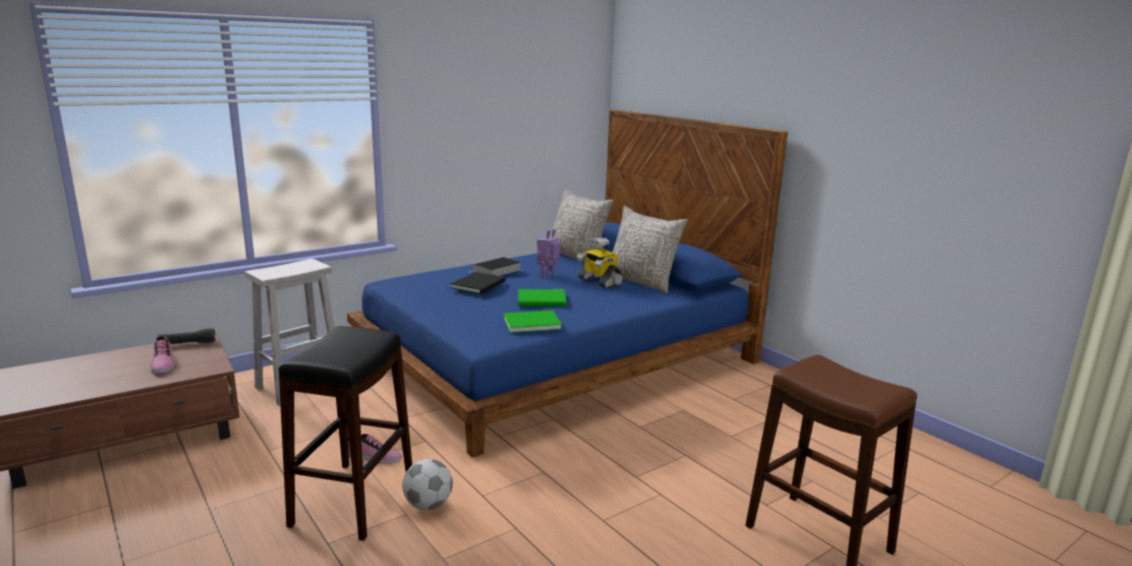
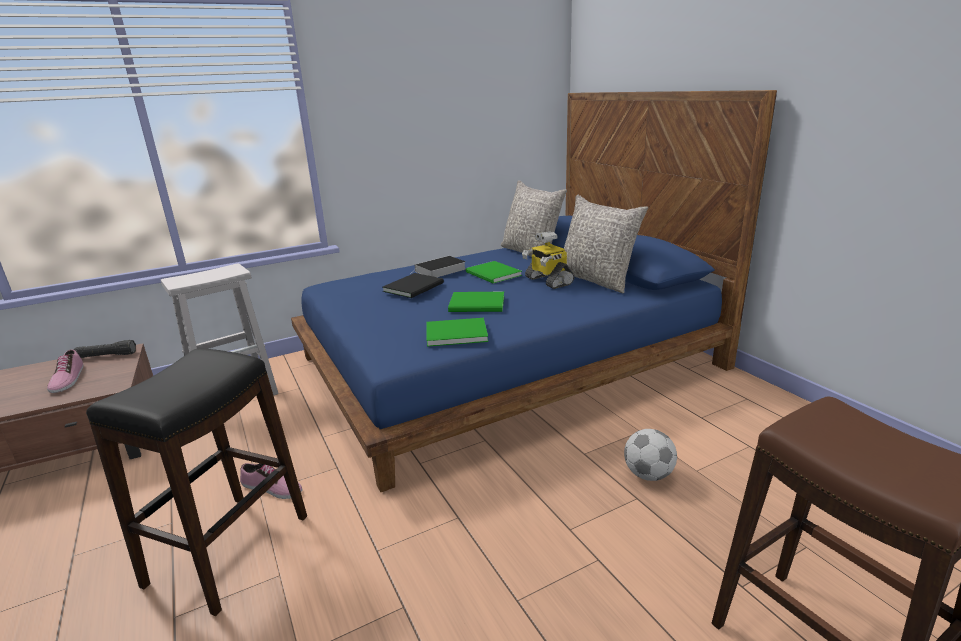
camera: 10 degrees right, 5 degrees up
(428, 505) = (310, 562): football -> football (648, 474)
(548, 275) = (493, 274): toy robot -> green book

